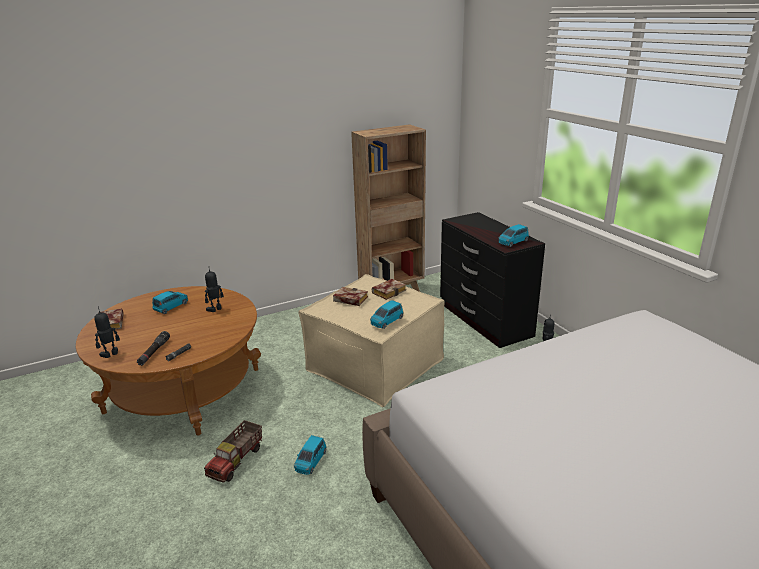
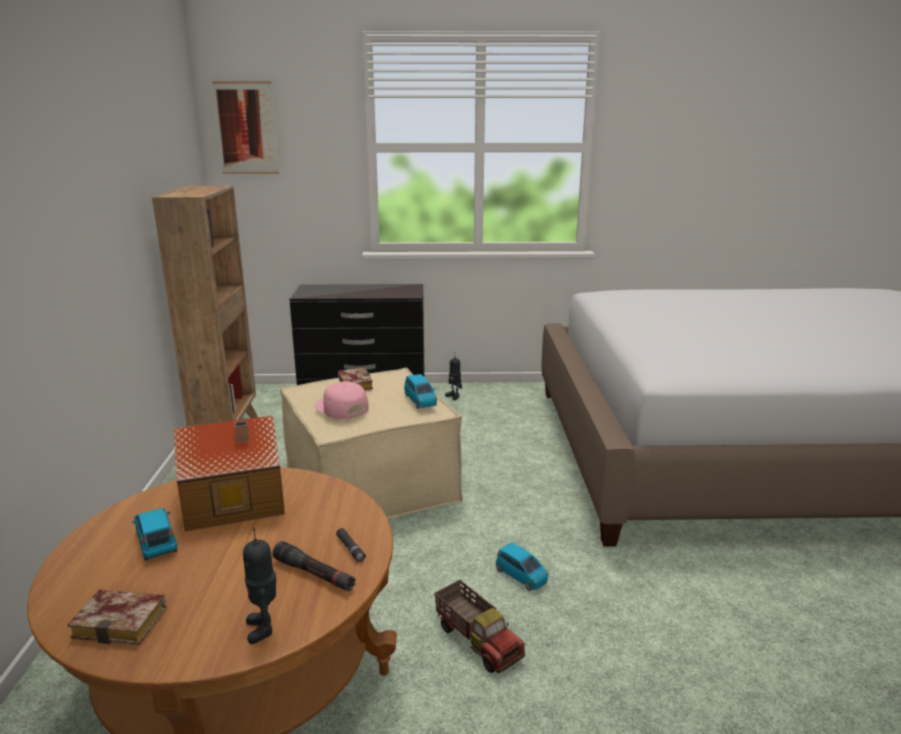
camera: 65 degrees left, 5 degrees down
(215, 309) = (236, 499): toy robot -> toy house
(349, 300) = (341, 408): book -> pink cap
(480, 84) = (246, 128): none -> picture
(513, 242) = (402, 290): blue toy car -> none

